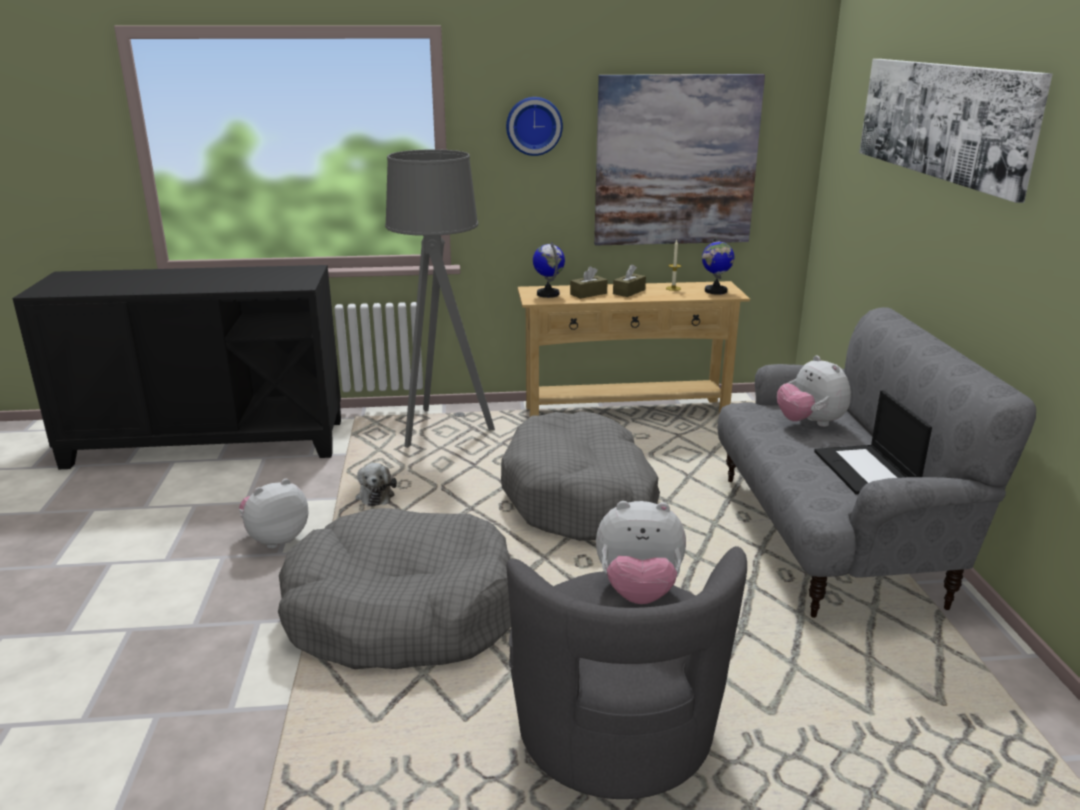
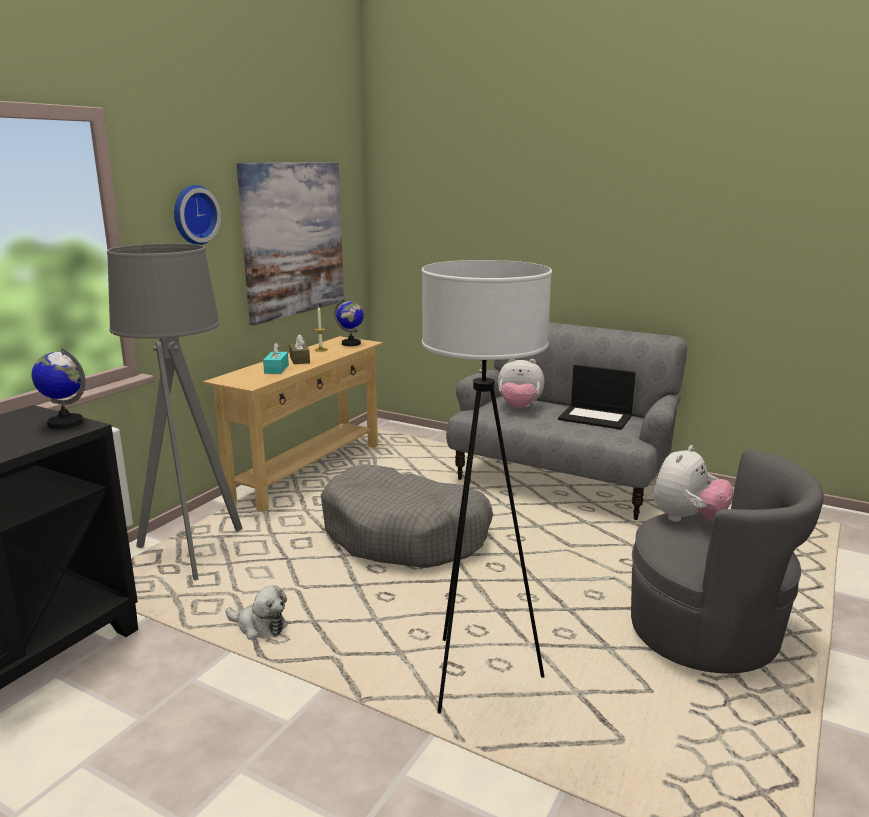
camera: 55 degrees left, 5 degrees down
(276, 539) = (254, 717): plush toy -> none
(402, 613) = (477, 676): grey dog bed -> white floor lamp
(548, 294) = (247, 378): globe -> globe (65, 423)
(588, 294) = (276, 369): brown tissue box -> turquoise tissue box
(942, 120) = (530, 183): picture -> none

